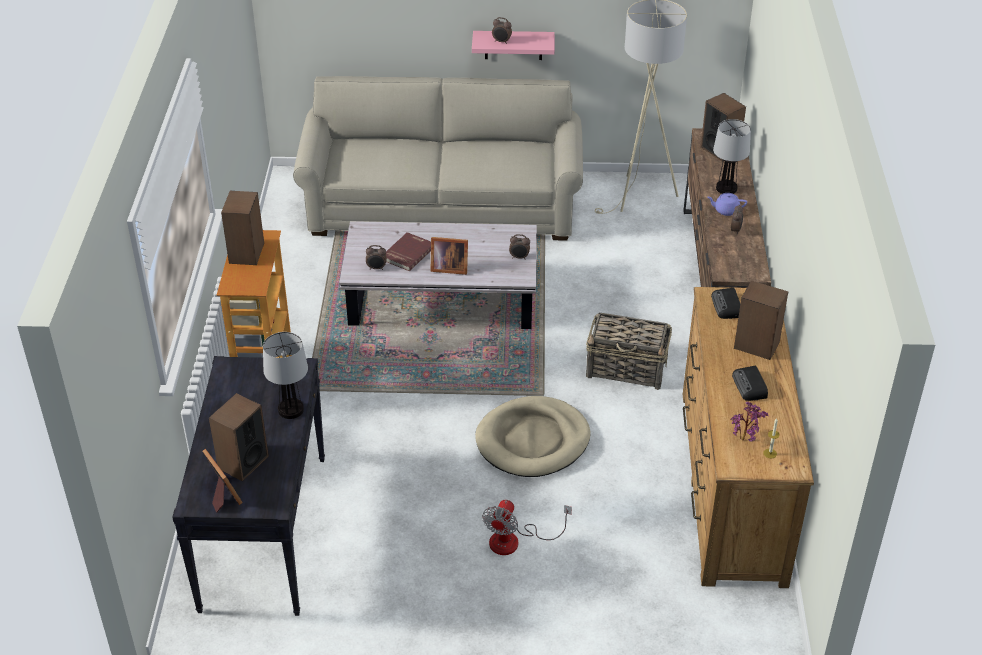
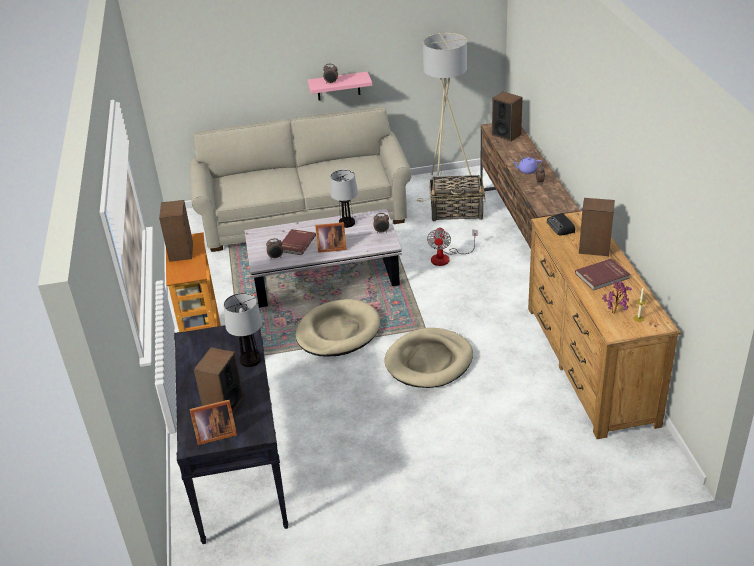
camera: 10 degrees left, 5 degrees down
(222, 495) = (214, 434): picture frame -> picture frame turned 120 degrees clockwise
(434, 378) = (338, 332): none -> beige dog bed
(514, 541) = (441, 435): fan -> fan (446, 258)
(627, 369) = (481, 299): basket -> basket (457, 212)
(726, 188) = (521, 157): table lamp -> table lamp (346, 223)
(750, 386) = (602, 276): radio -> red book

